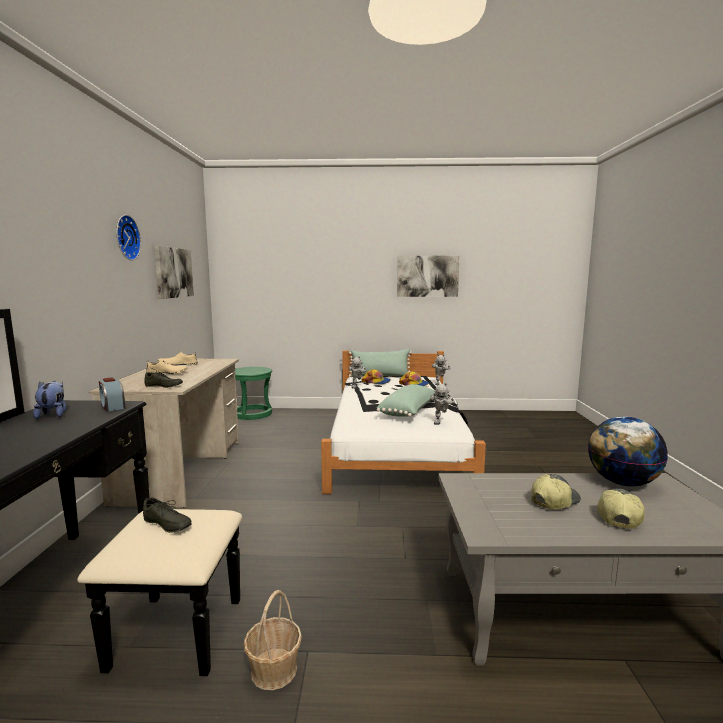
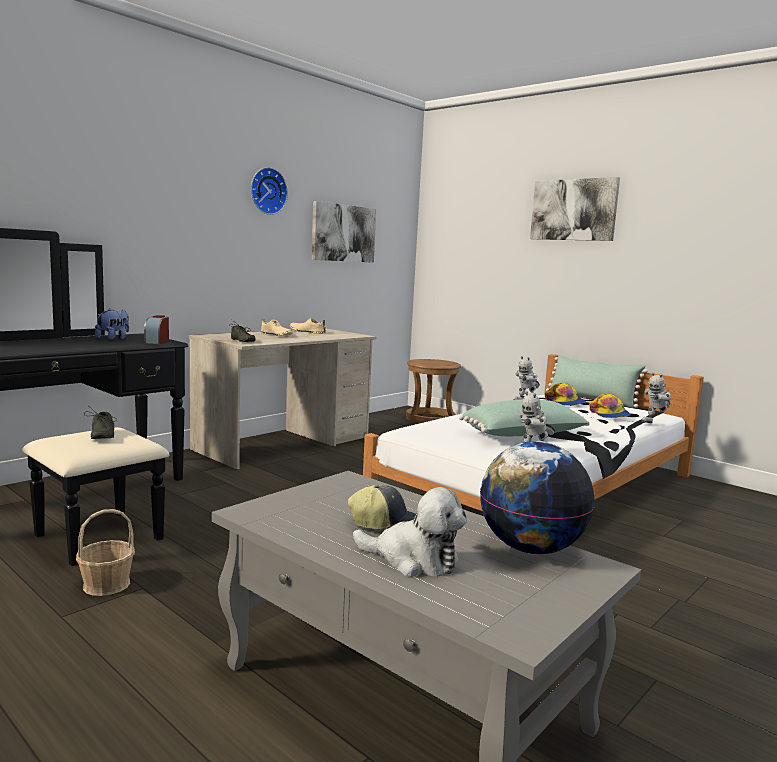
camera: 40 degrees right, 0 degrees up
(252, 414) = (430, 418): green stool -> brown stool
(427, 276) = (692, 251): picture -> picture (574, 210)
(617, 516) = (413, 559): cap -> plush toy

